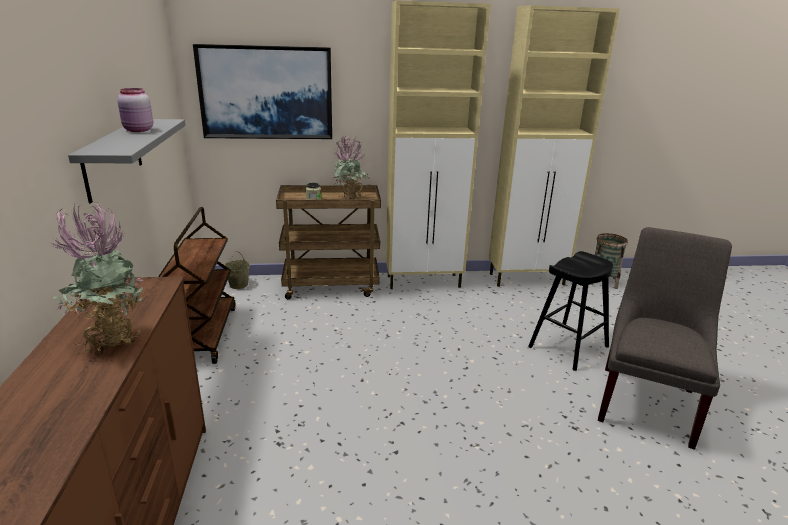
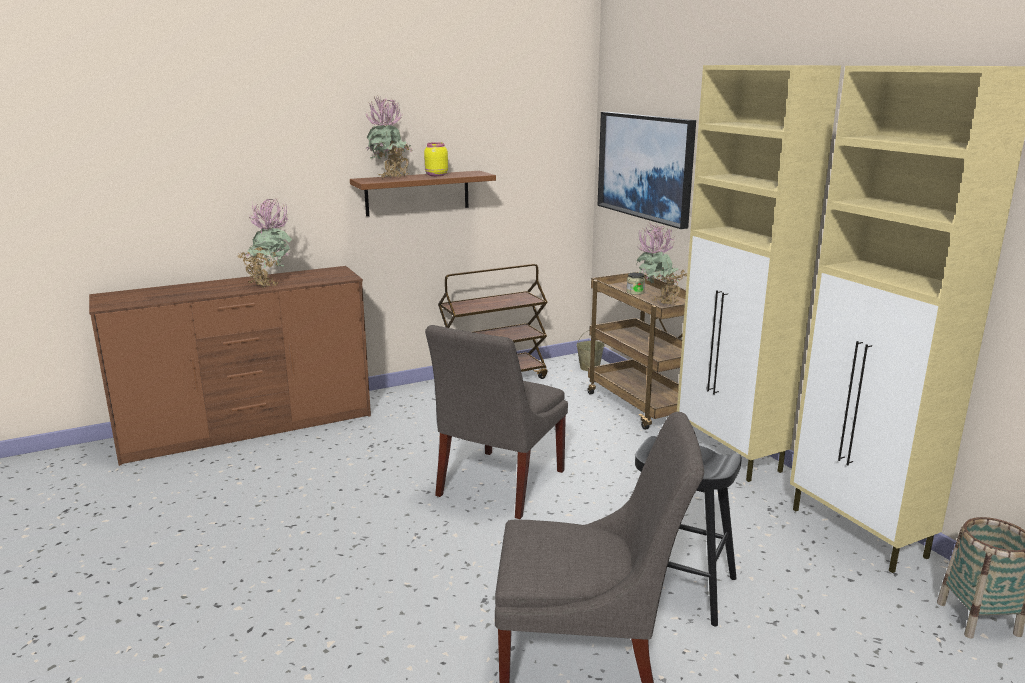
camera: 70 degrees right, 5 degrees down
(113, 158) = (417, 193): grey shelf -> brown shelf
(121, 143) = (391, 178): none -> potted plant
(138, 130) = (435, 175): pink jar -> yellow jar
(412, 381) = (497, 485): none -> grey chair

